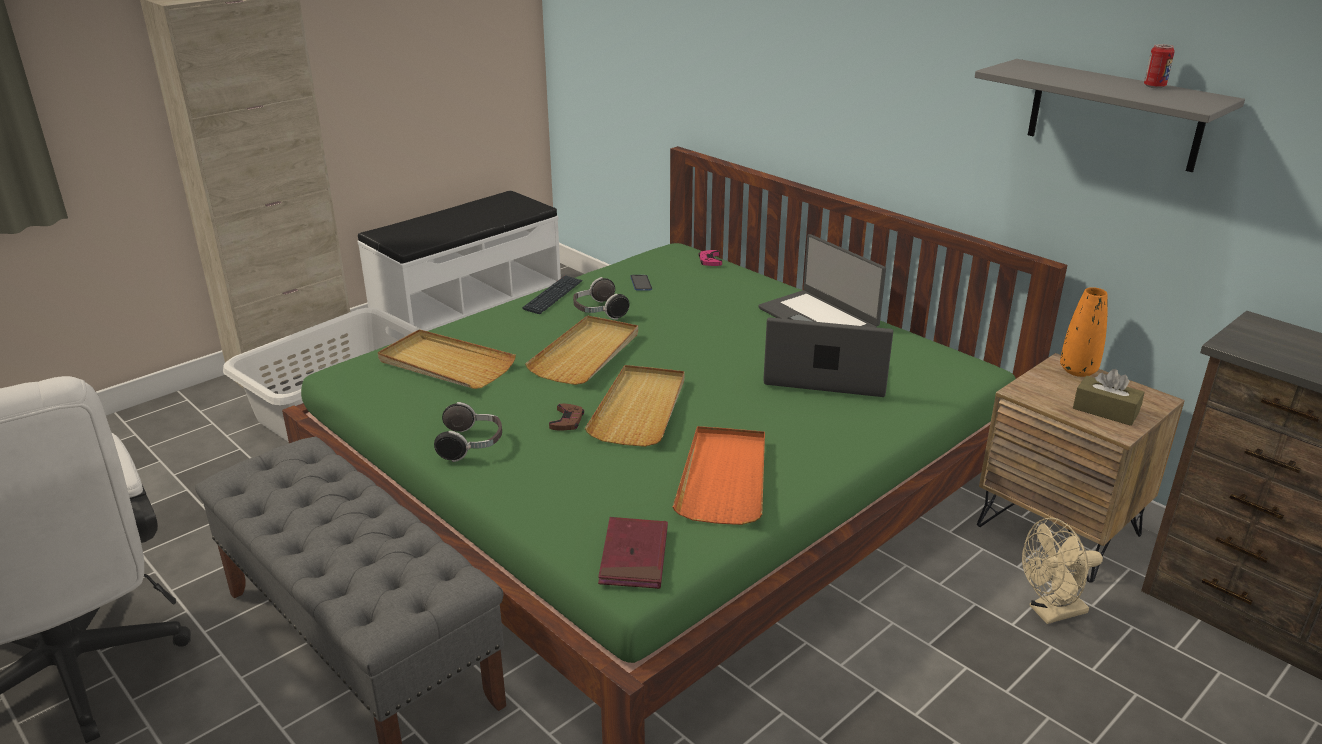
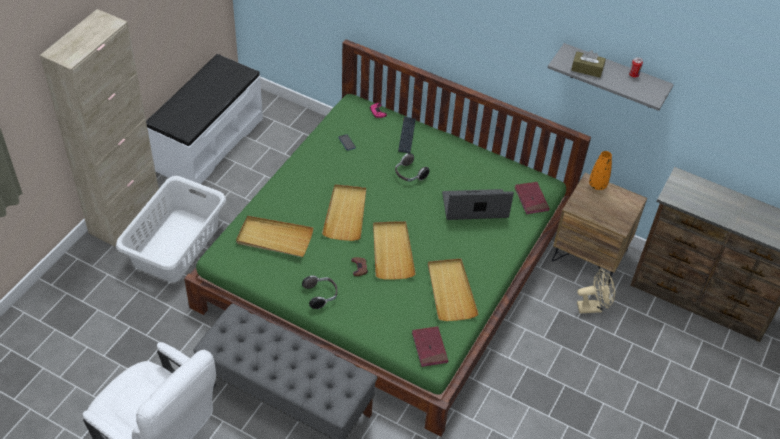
camera: 20 degrees left, 20 degrees up
(553, 296) = (301, 164): keyboard -> keyboard (407, 135)
(598, 312) = (335, 175): headphones -> headphones (409, 174)
(724, 478) = (450, 291): orange tray -> beige tray
(818, 318) = (457, 157): laptop -> none
(939, 381) = (531, 199): none -> red book
(1051, 612) = (593, 307): beige fan -> beige fan turned 150 degrees counterclockwise
(1105, 410) = (613, 213): brown tissue box -> brown tissue box (587, 69)

